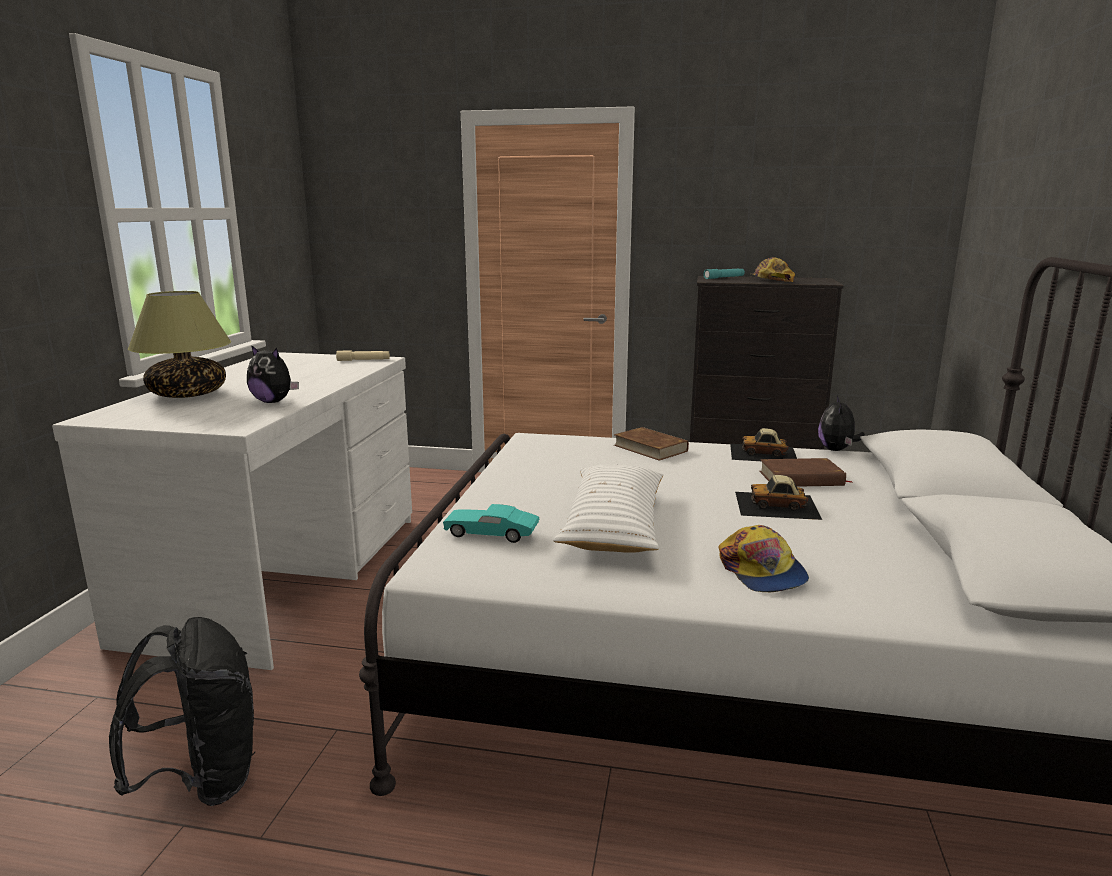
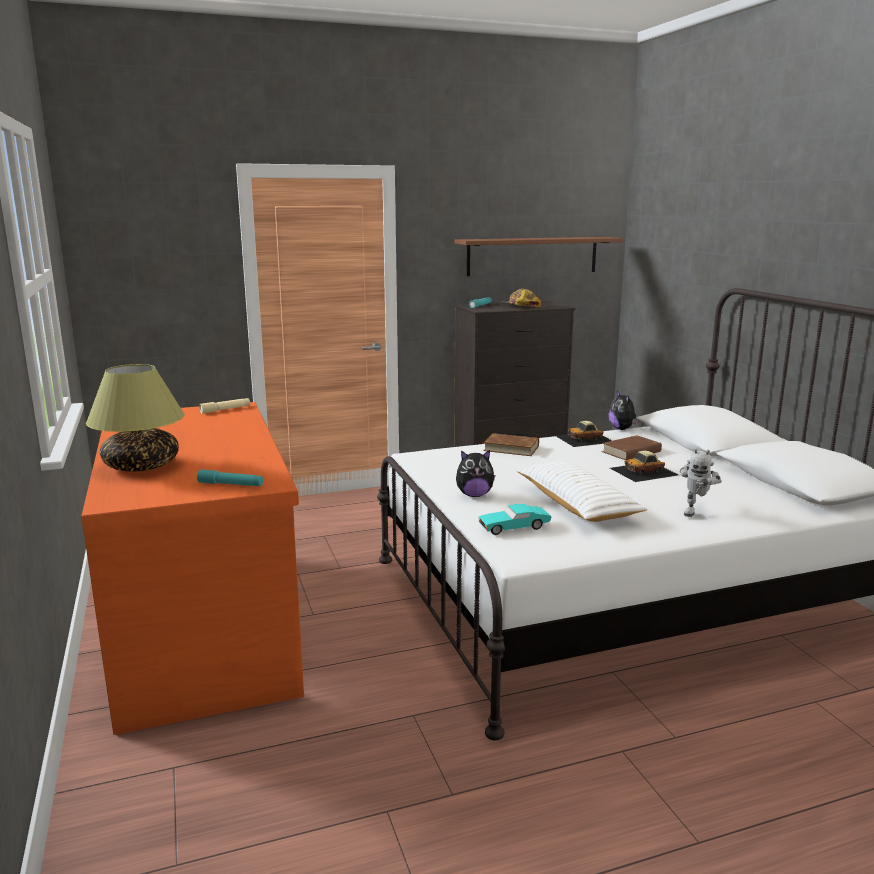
camera: 30 degrees left, 0 degrees up
(202, 780) = (359, 781): black backpack -> none
(208, 421) = (230, 484): none -> turquoise flashlight
(273, 402) = (244, 459): plush toy -> plush toy (474, 495)
(284, 575) = (205, 626): white desk -> orange desk
(762, 572) = (695, 511): cap -> toy robot
(814, 219) = (532, 256): none -> brown shelf

